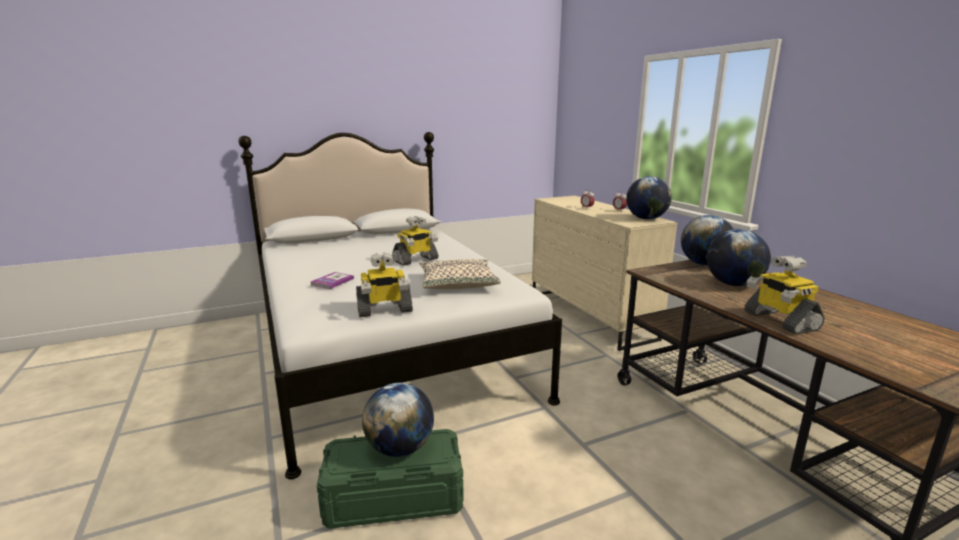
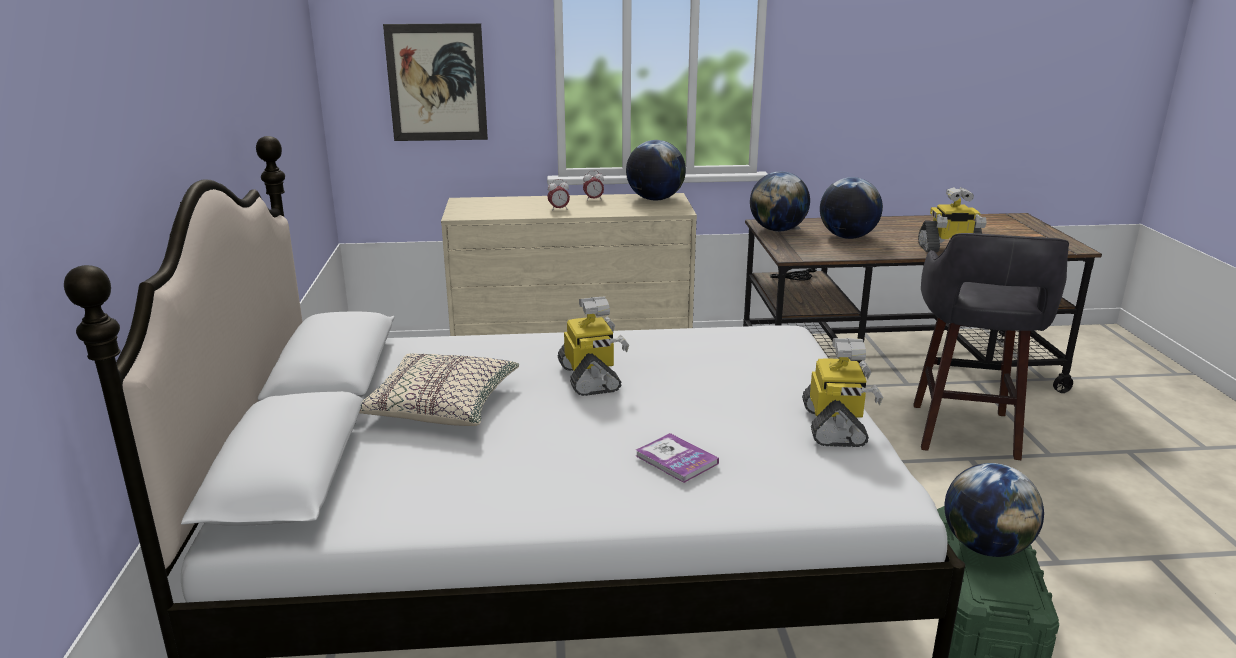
camera: 70 degrees left, 5 degrees up
(457, 283) = (732, 364): beige pillow -> beige pillow (440, 405)
(591, 131) = (436, 83): none -> picture
(676, 487) = (964, 434): none -> grey stool

